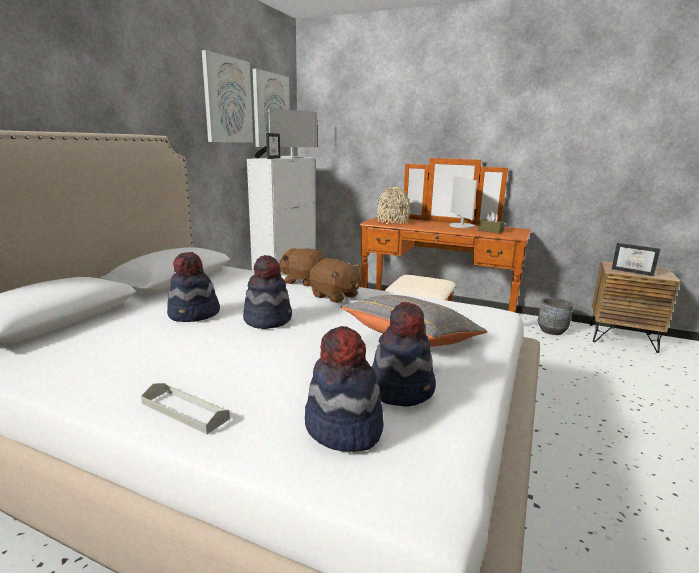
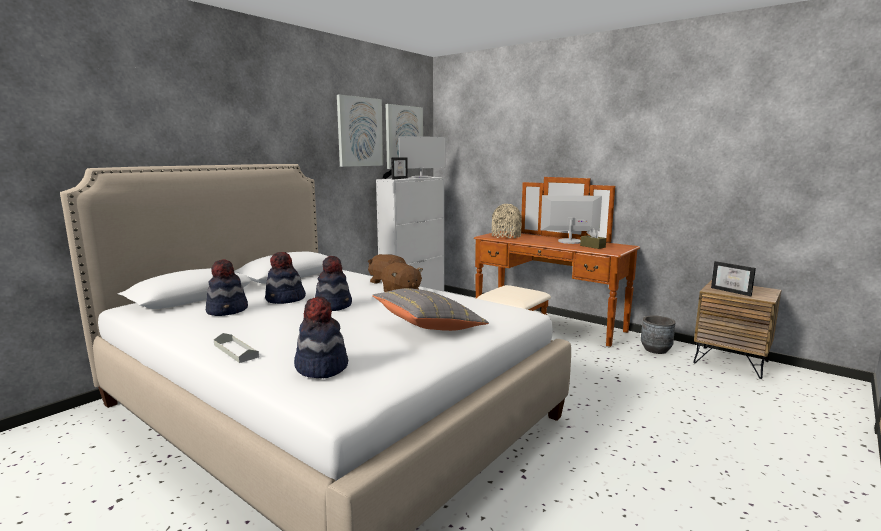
camera: 15 degrees right, 5 degrees down
(402, 389) = (384, 352): hat -> hat (228, 310)
(461, 226) = (569, 241): monitor -> monitor turned 90 degrees clockwise

